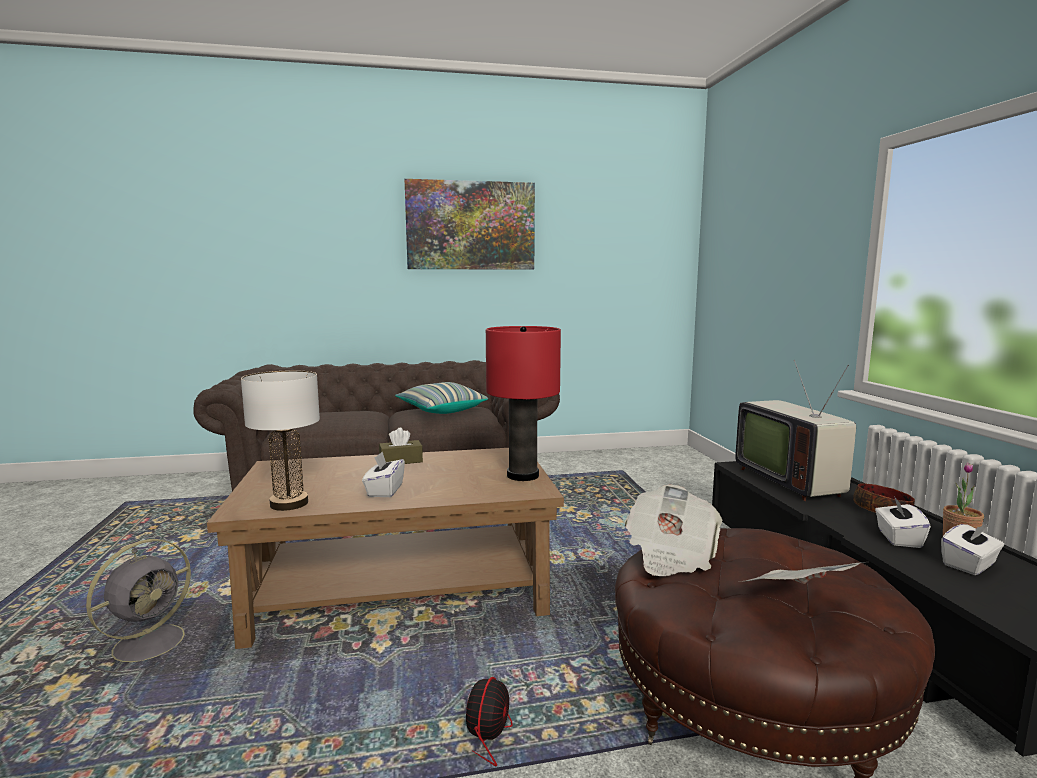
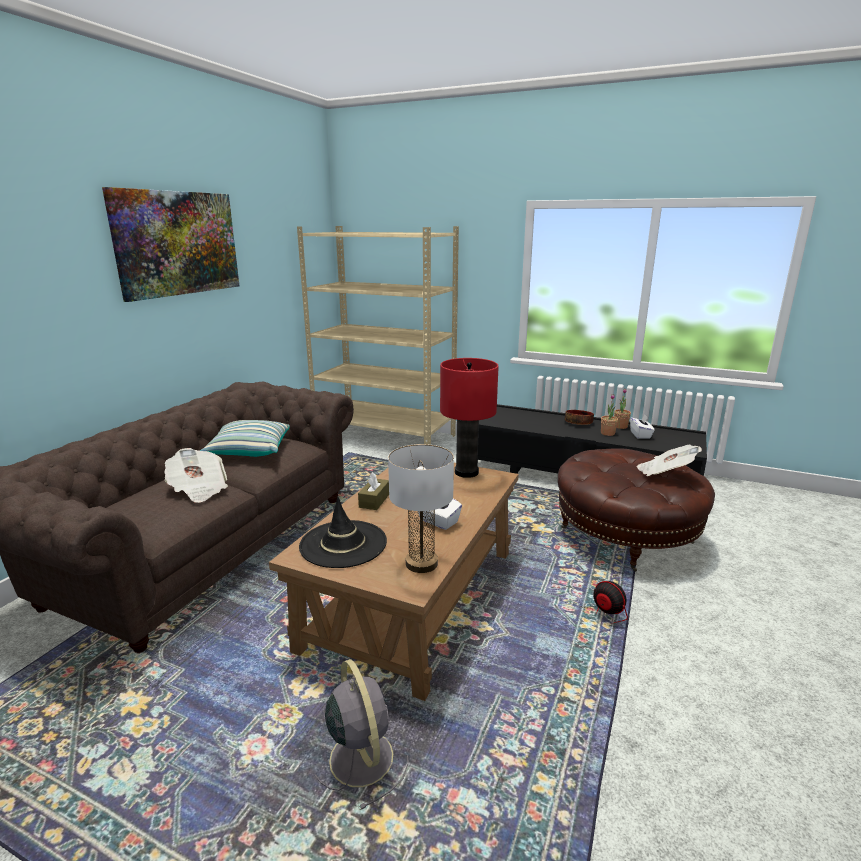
camera: 55 degrees left, 10 degrees up
(304, 472) = (343, 544): none -> black hat
(670, 555) = (600, 479): newspaper -> newspaper (198, 489)
(688, 471) = (385, 436): none -> beige bookcase
(791, 481) = (522, 421): television -> none
(898, 538) = (607, 433): white tissue box -> potted plant

